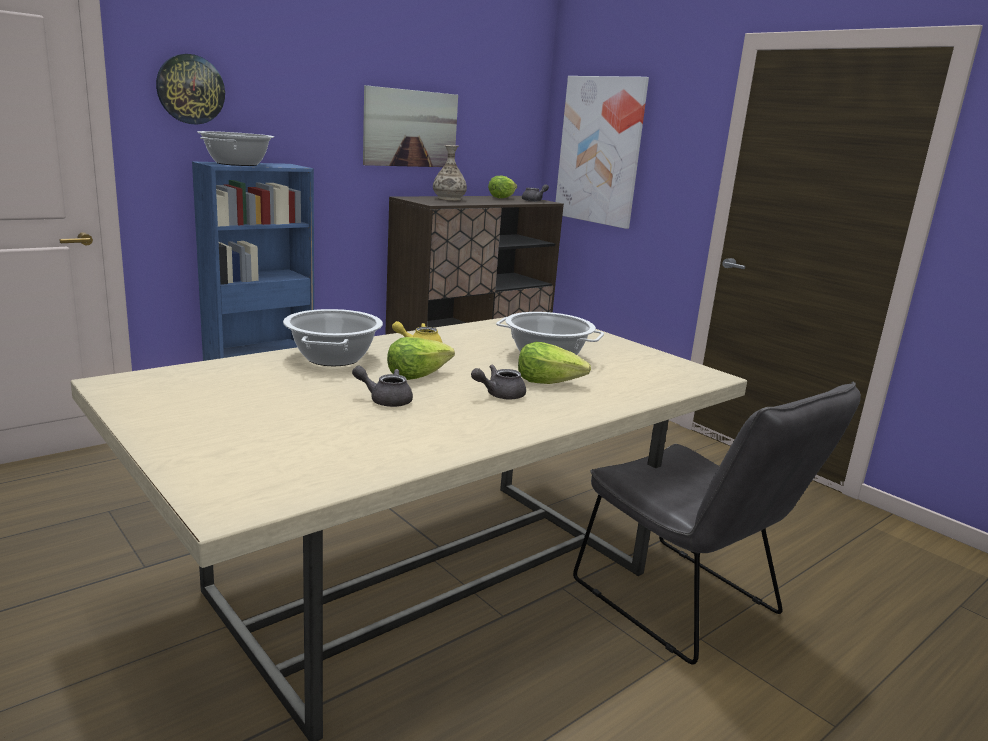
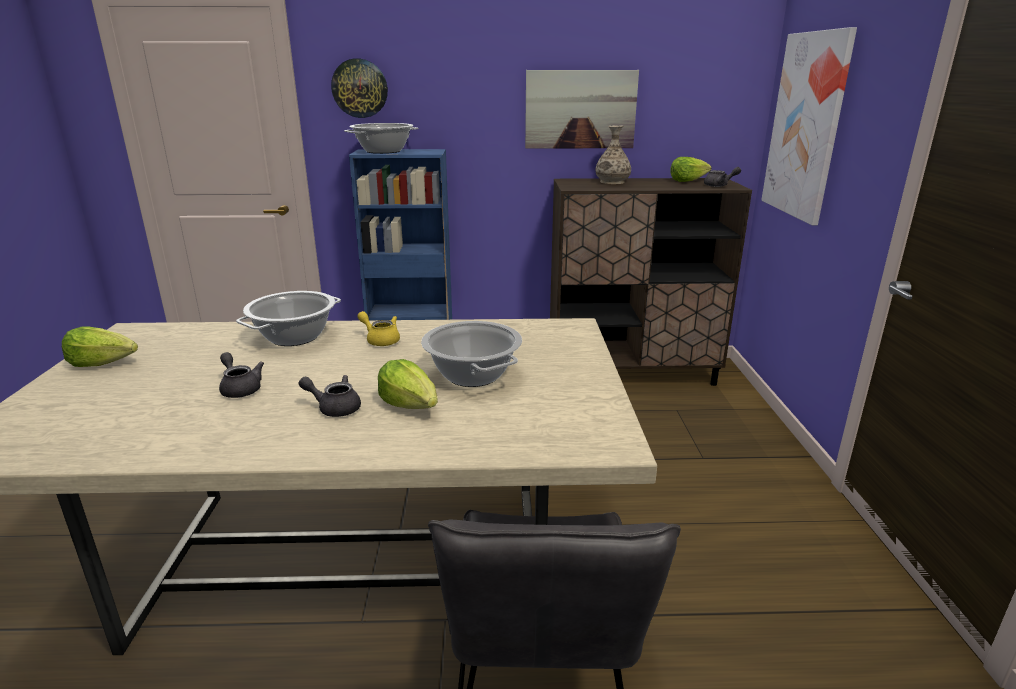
camera: 40 degrees right, 5 degrees up
(417, 375) = (317, 368): lettuce -> lettuce (103, 363)

